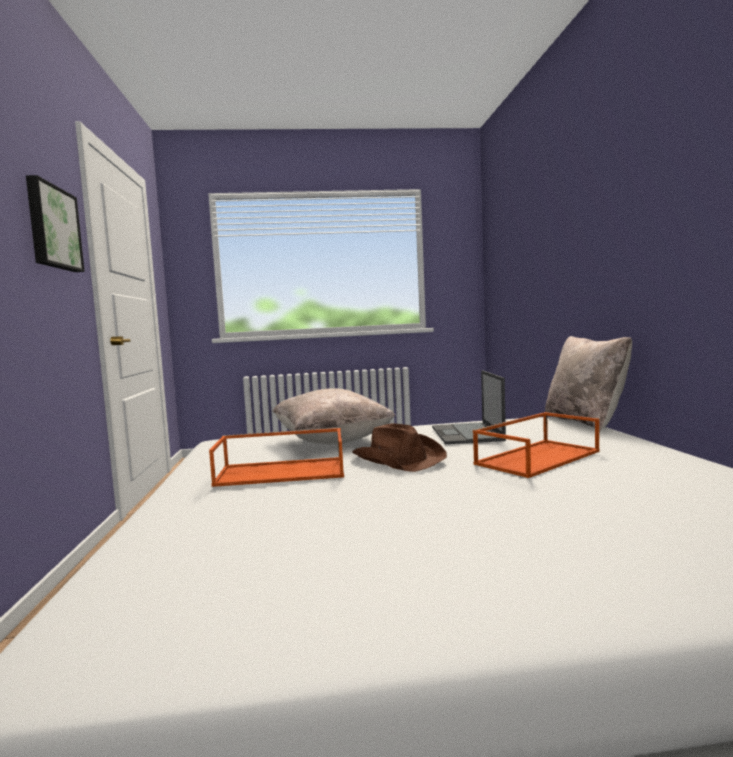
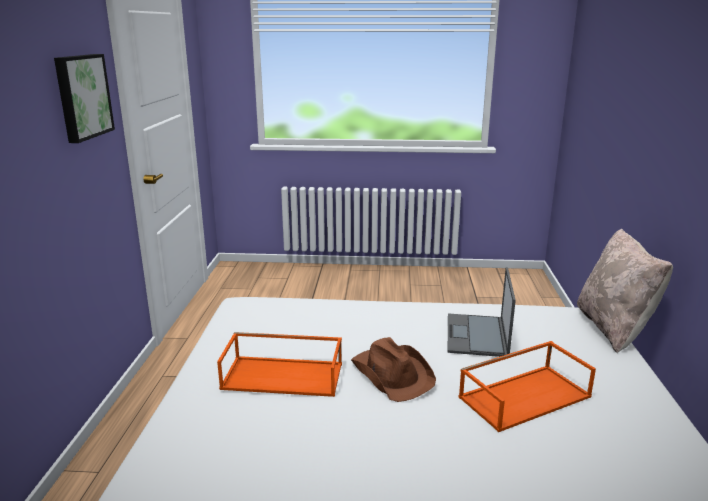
camera: 10 degrees right, 15 degrees up
(331, 442) = (343, 325): beige pillow -> none

